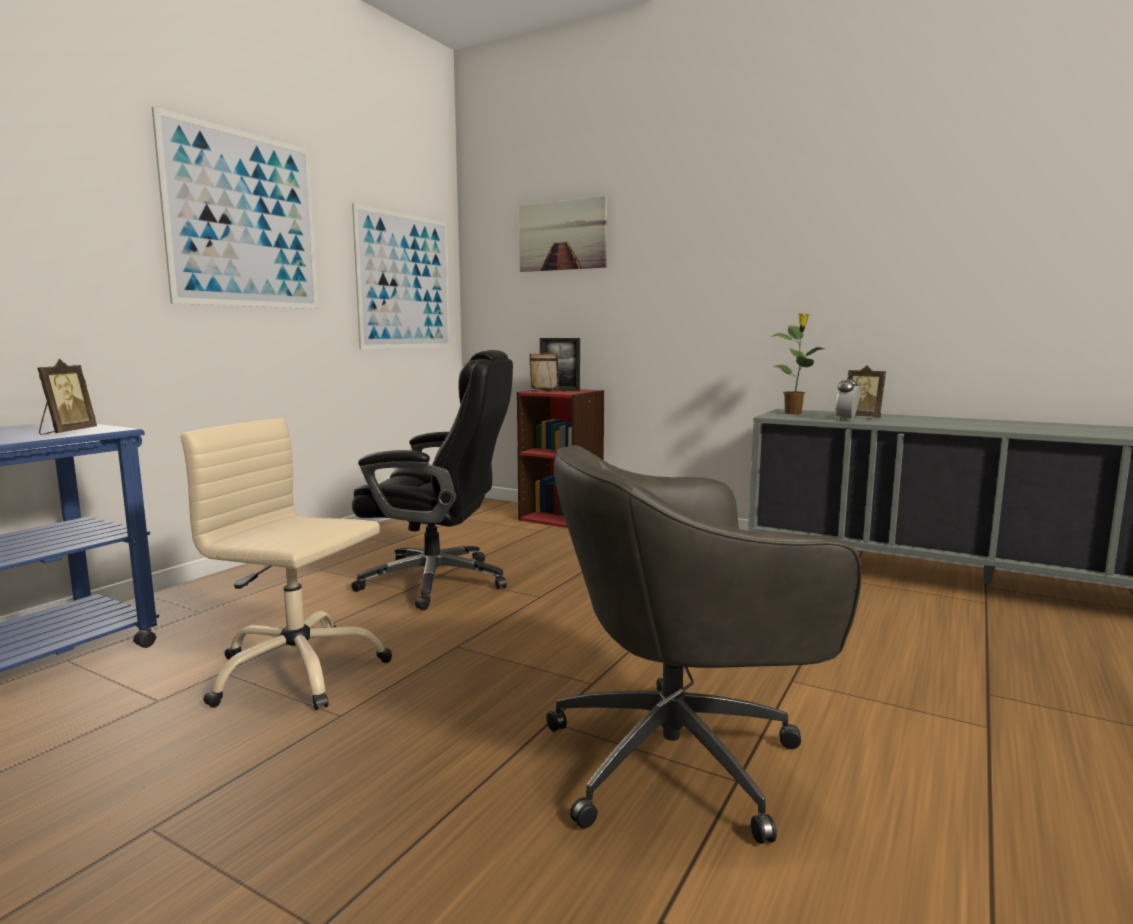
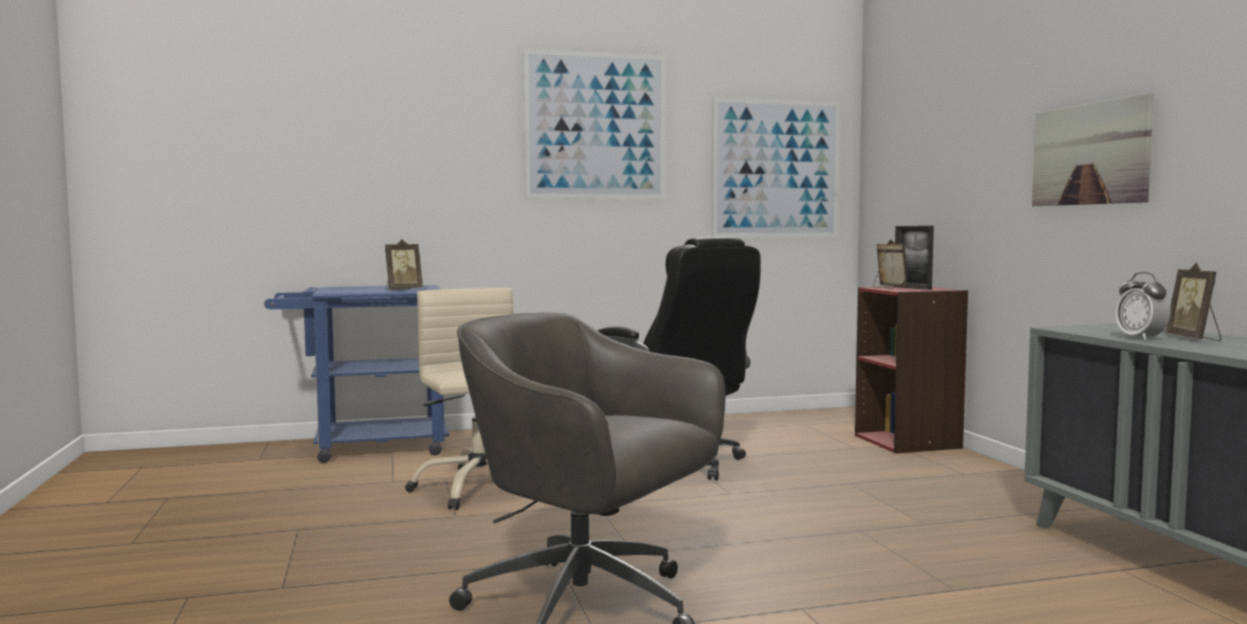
camera: 45 degrees right, 5 degrees down
(562, 235) = (939, 105): picture -> picture (1089, 154)
(794, 413) = (1117, 328): potted plant -> none
(846, 420) = (1140, 338): alarm clock -> alarm clock turned 90 degrees counterclockwise

